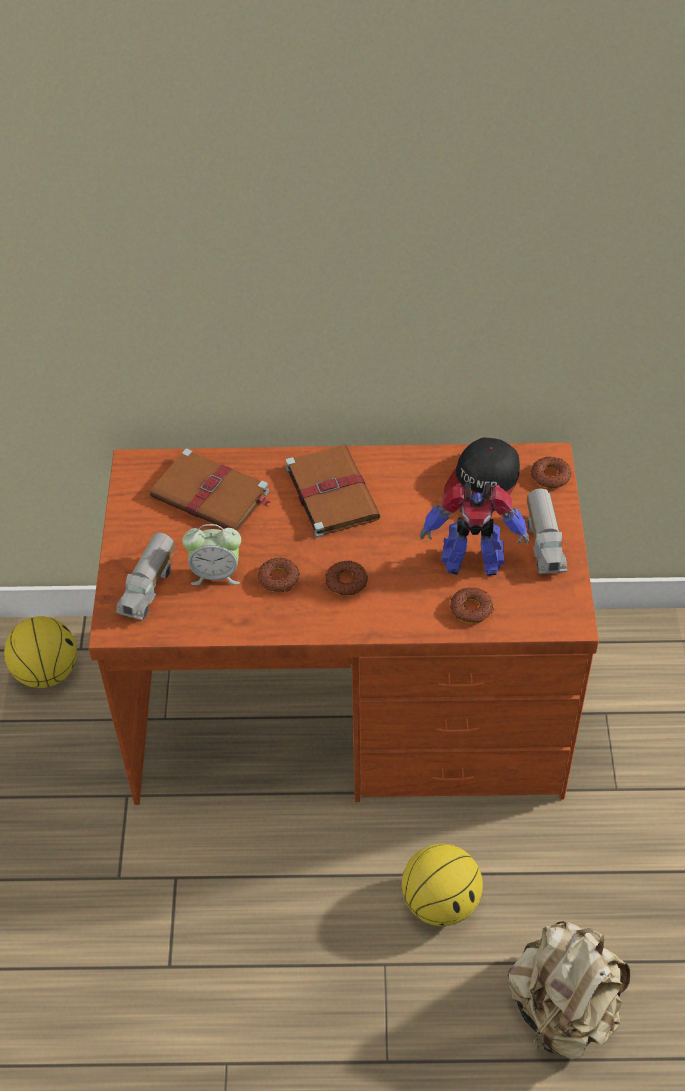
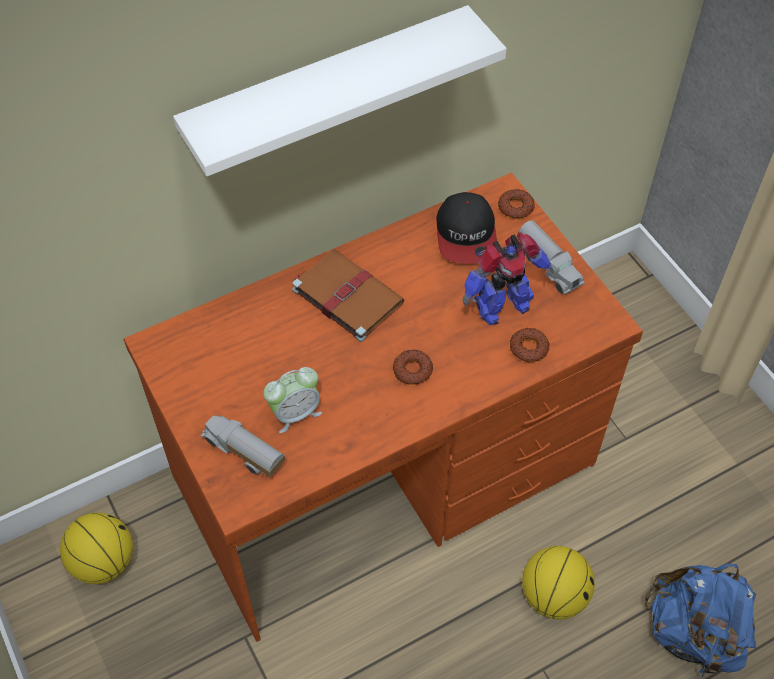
camera: 30 degrees left, 5 degrees up
(149, 588) = (244, 453): toy truck -> toy truck turned 135 degrees clockwise
(212, 495) = (243, 343): brown book -> none
(279, 578) = (353, 393): donut -> none
(356, 277) = (328, 91): none -> white shelf
(563, 1009) = (693, 633): beige backpack -> blue backpack

